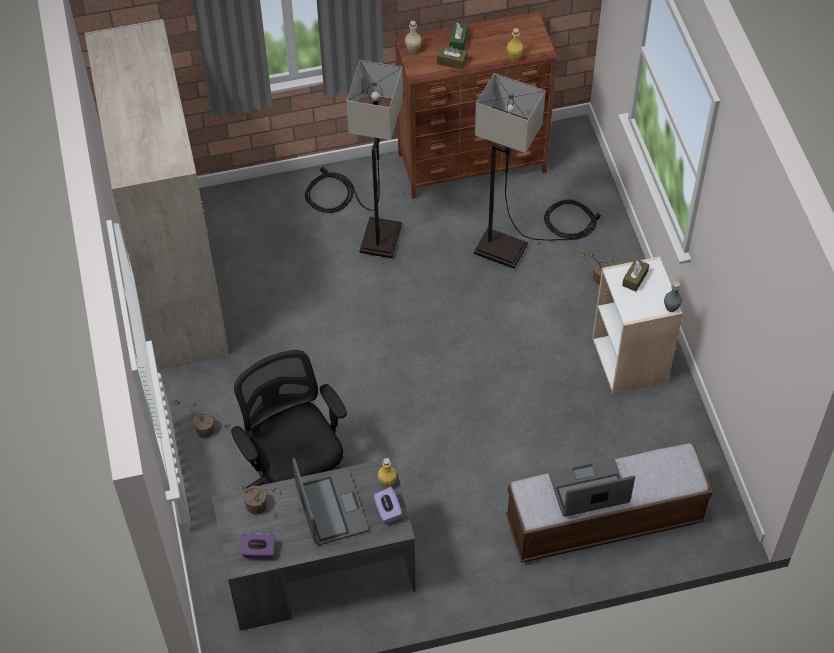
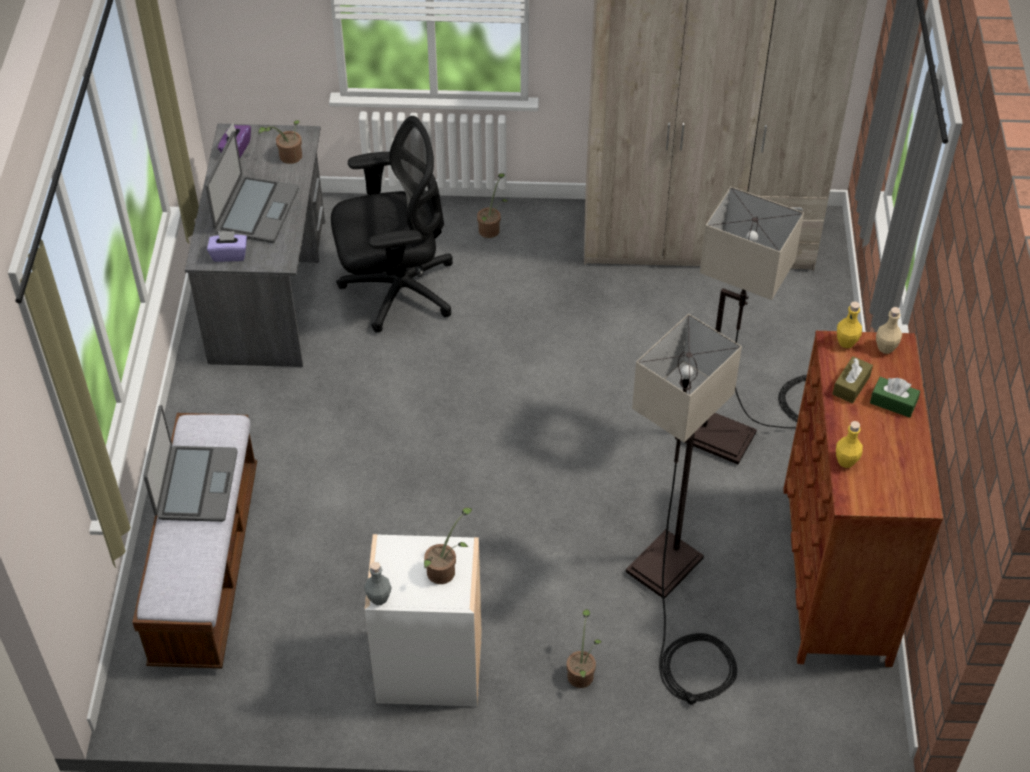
camera: 105 degrees right, 5 degrees down
(331, 509) = (256, 210): laptop -> laptop turned 75 degrees counterclockwise
(387, 482) = (265, 261): yellow bottle -> yellow bottle (846, 342)
(635, 278) = (445, 570): brown tissue box -> potted plant

